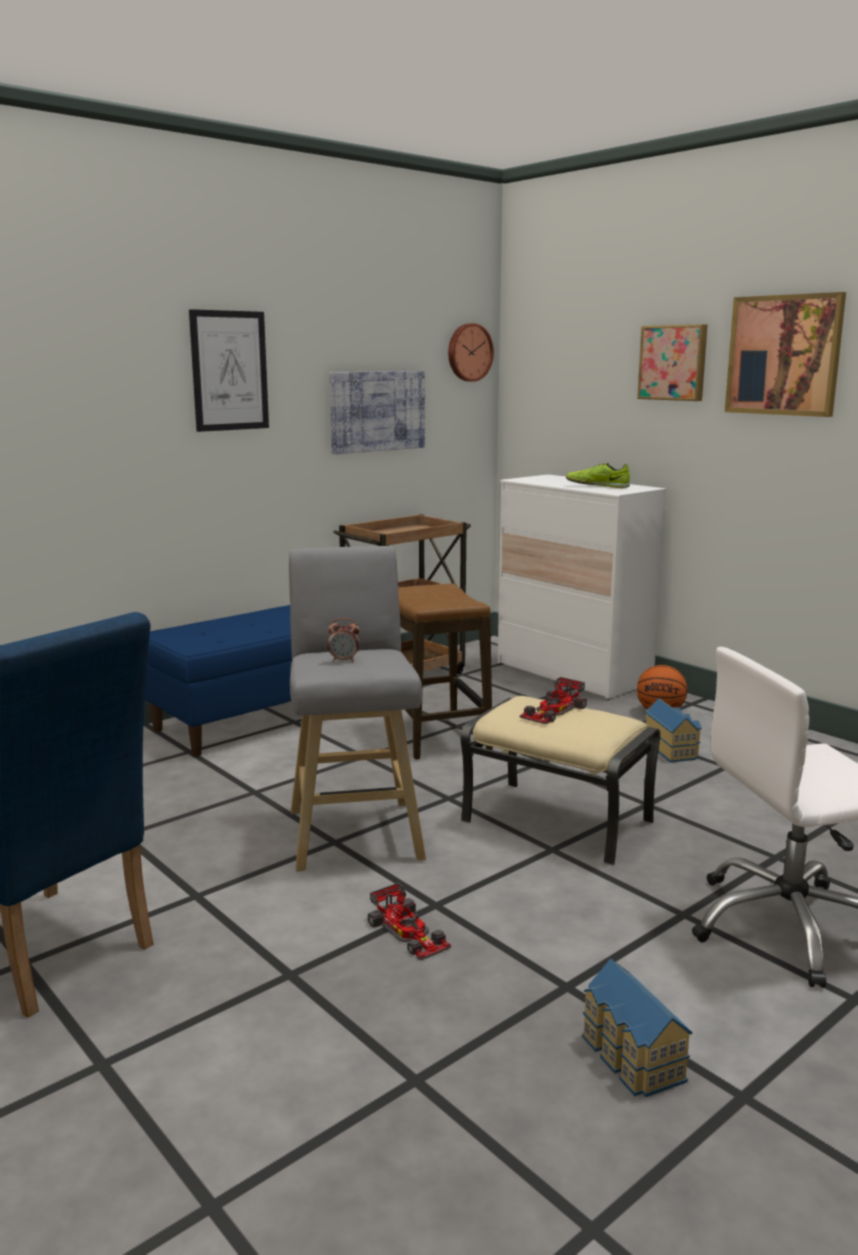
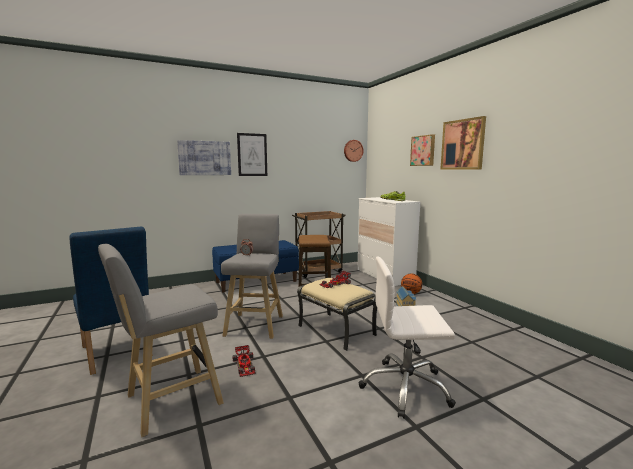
camera: 15 degrees right, 5 degrees down
(299, 1043) = (169, 401): none -> grey stool
(377, 411) = (313, 171): picture -> picture (205, 158)
(630, 1058) = (292, 434): toy house -> none

